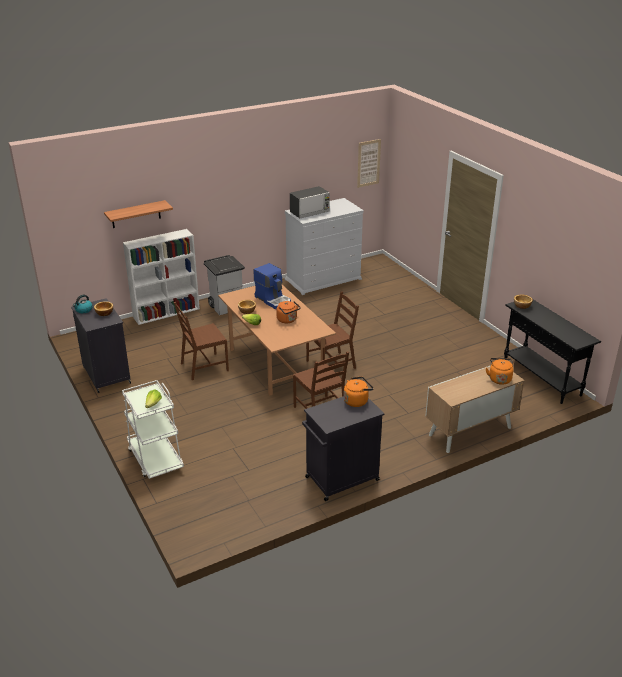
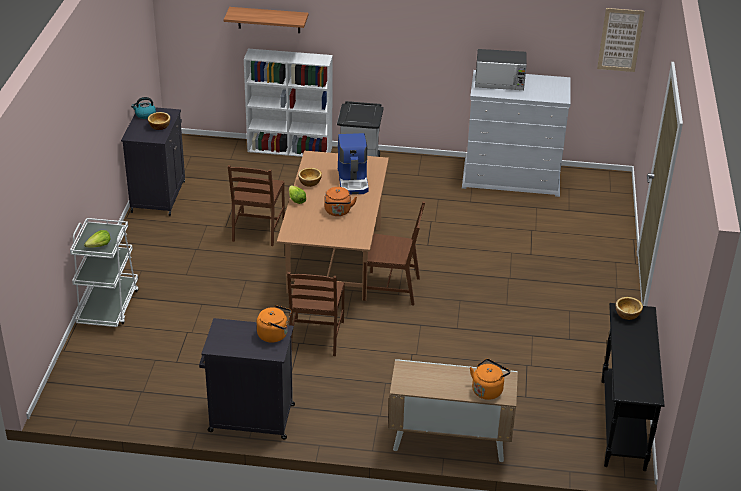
camera: 35 degrees right, 5 degrees up
(204, 367) = (258, 230): brown chair -> brown chair turned 90 degrees counterclockwise

